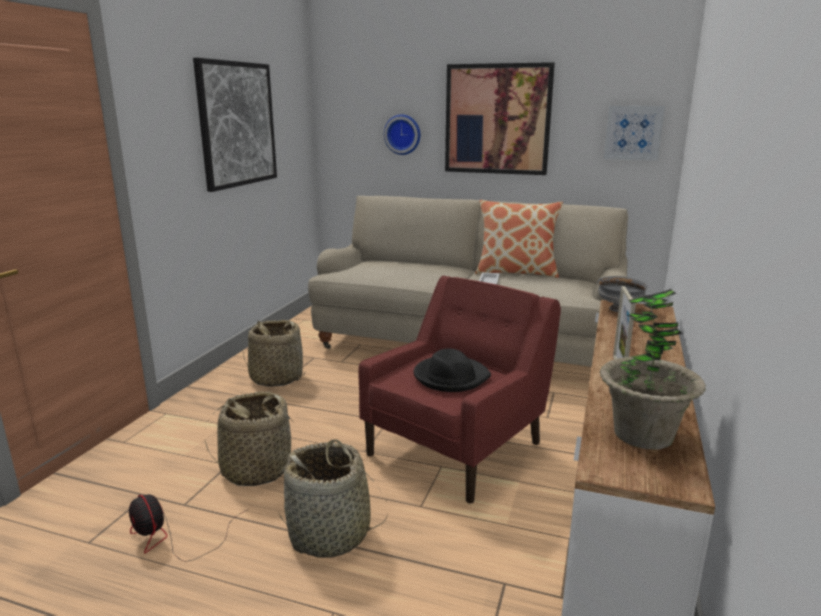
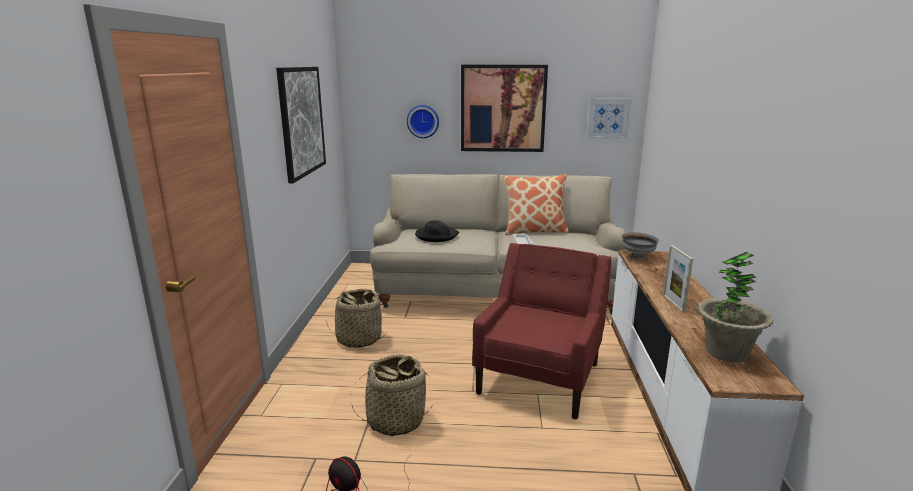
camera: 15 degrees left, 0 degrees up
(330, 534) = (489, 462): basket -> none
(450, 377) = (542, 324): black hat -> black hat (436, 236)

